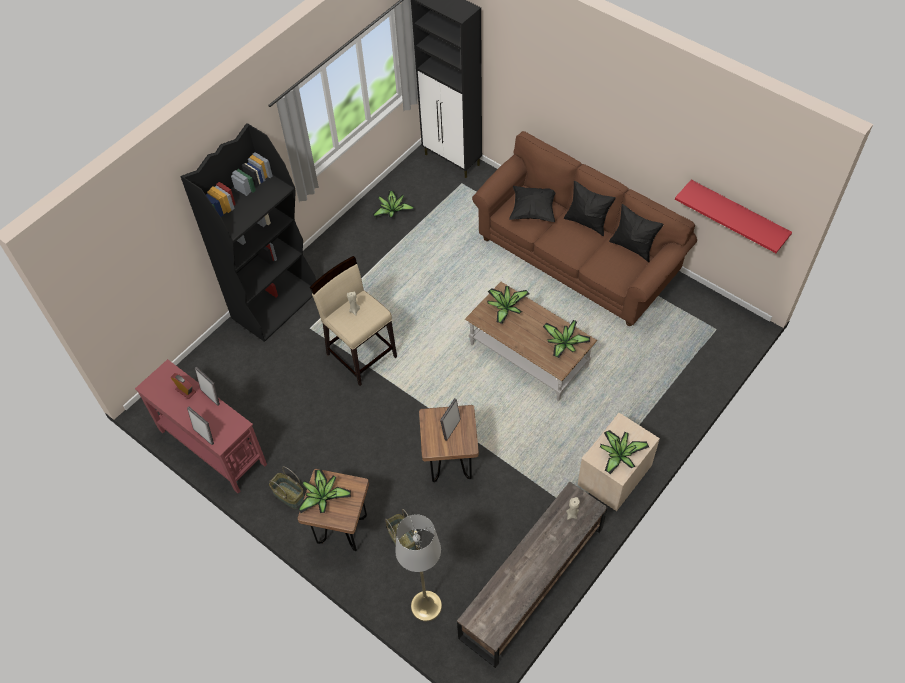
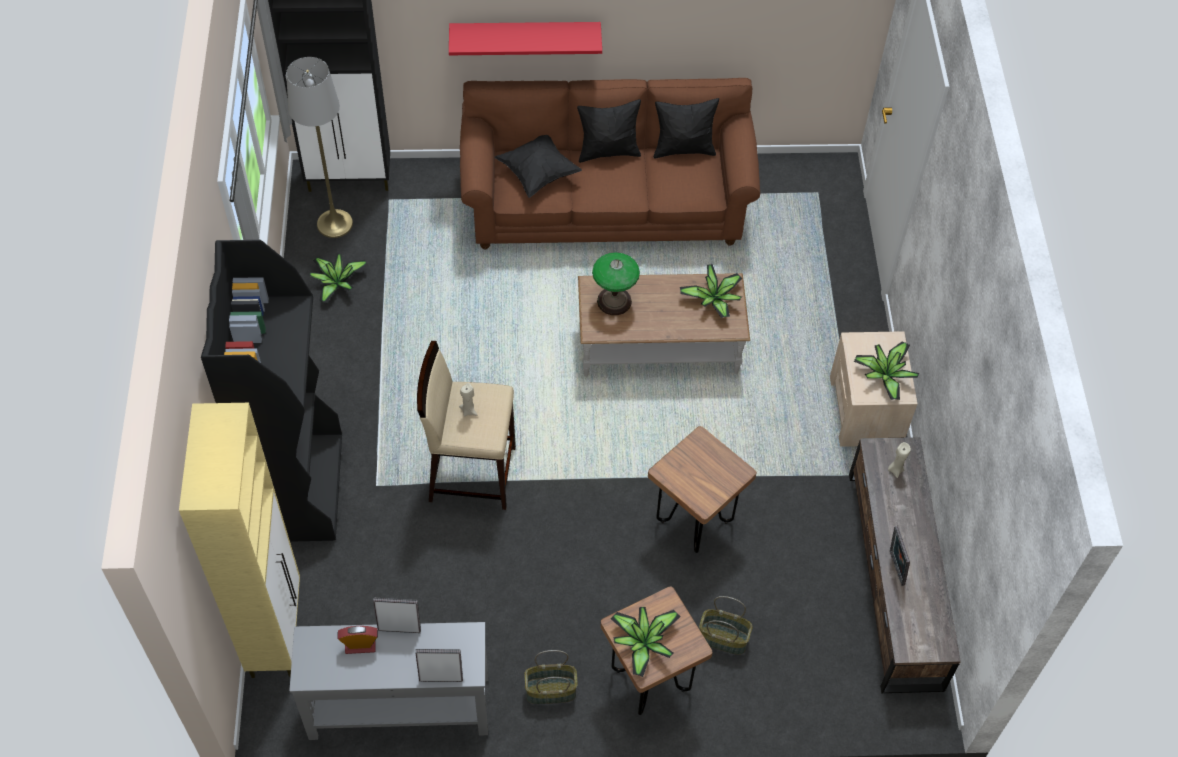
camera: 45 degrees left, 0 degrees up
(196, 366) = (276, 631): none -> beige cabinet
(212, 446) = (398, 707): red console table -> grey console table
(426, 606) = (817, 687): grey floor lamp -> grey floor lamp (334, 223)
(451, 428) = (703, 467): picture frame -> picture frame (894, 568)
(505, 307) = (614, 301): potted plant -> table lamp
(738, 213) = (798, 39): red shelf -> red shelf (525, 35)

